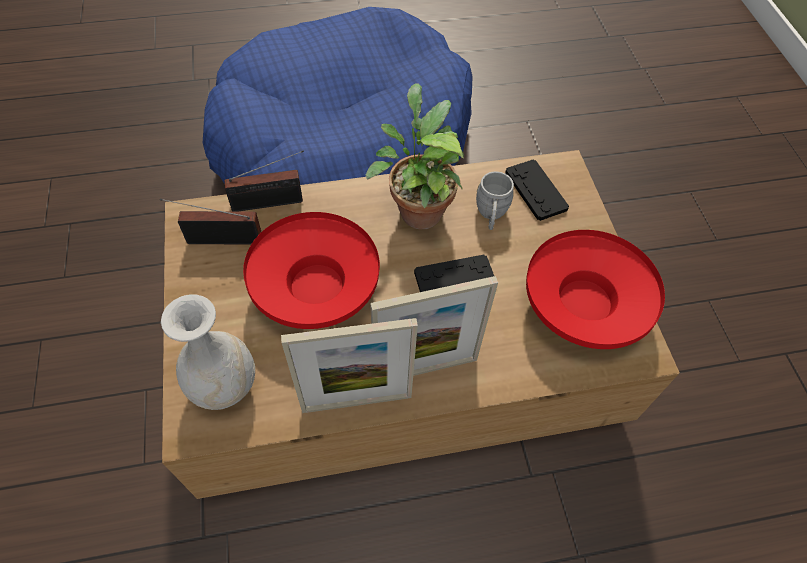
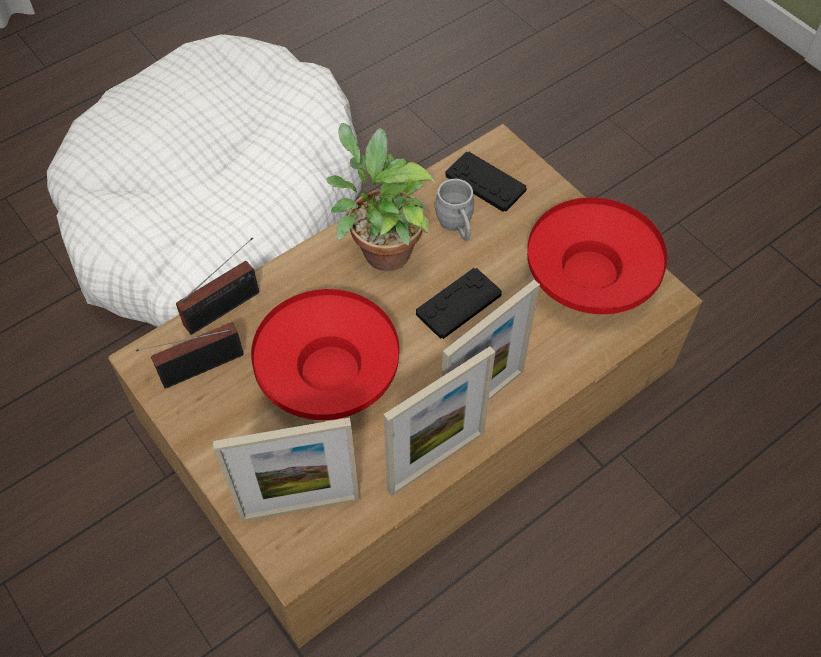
camera: 25 degrees left, 0 degrees up
(225, 385) = (300, 507): white vase -> picture frame
(342, 143) = (217, 211): blue dog bed -> white dog bed

